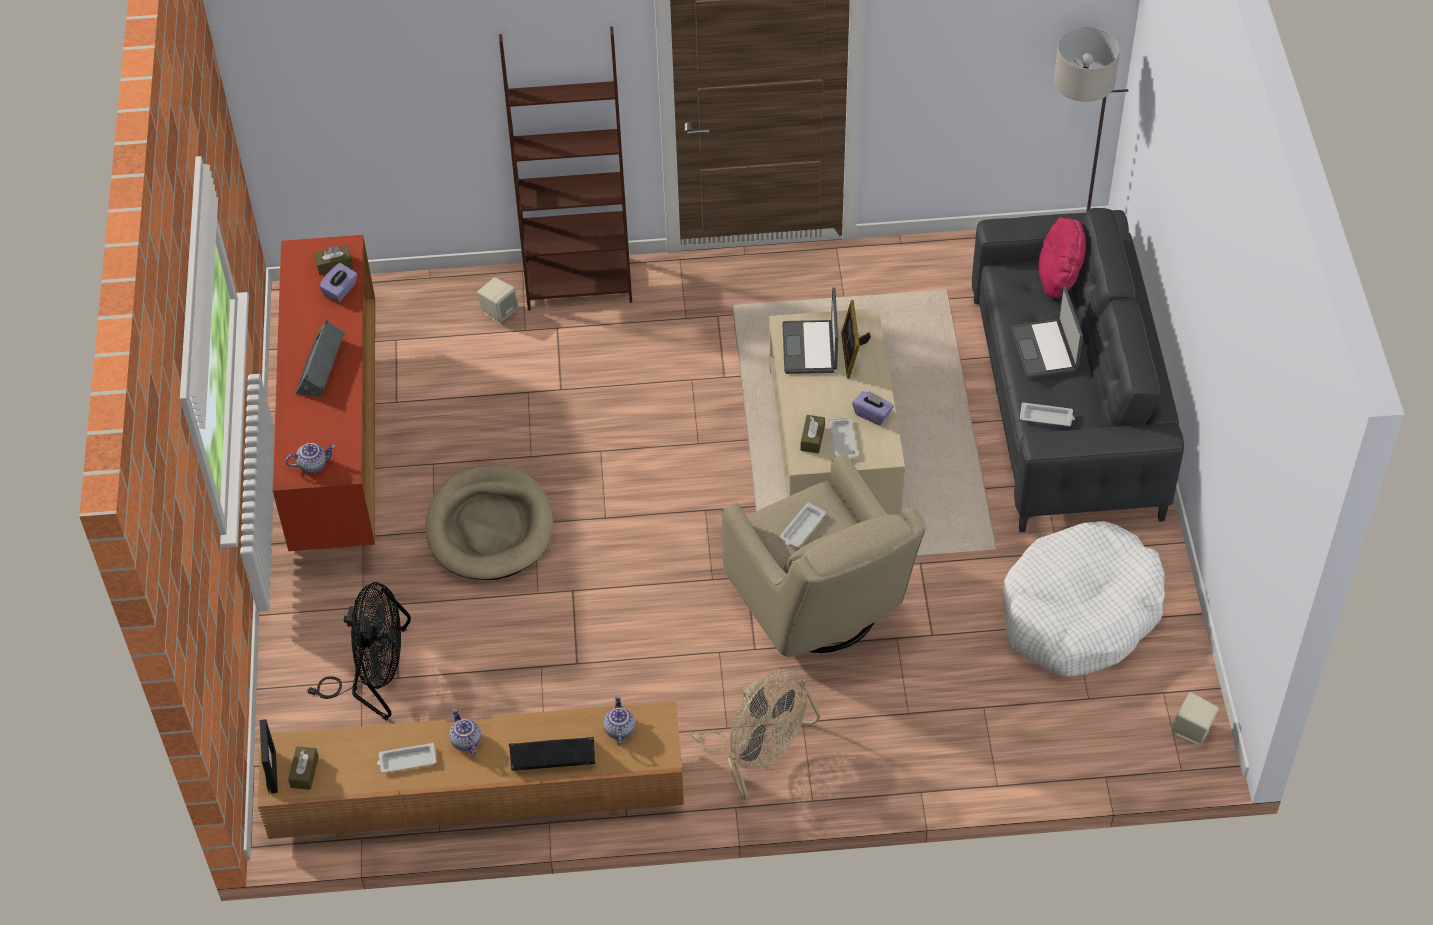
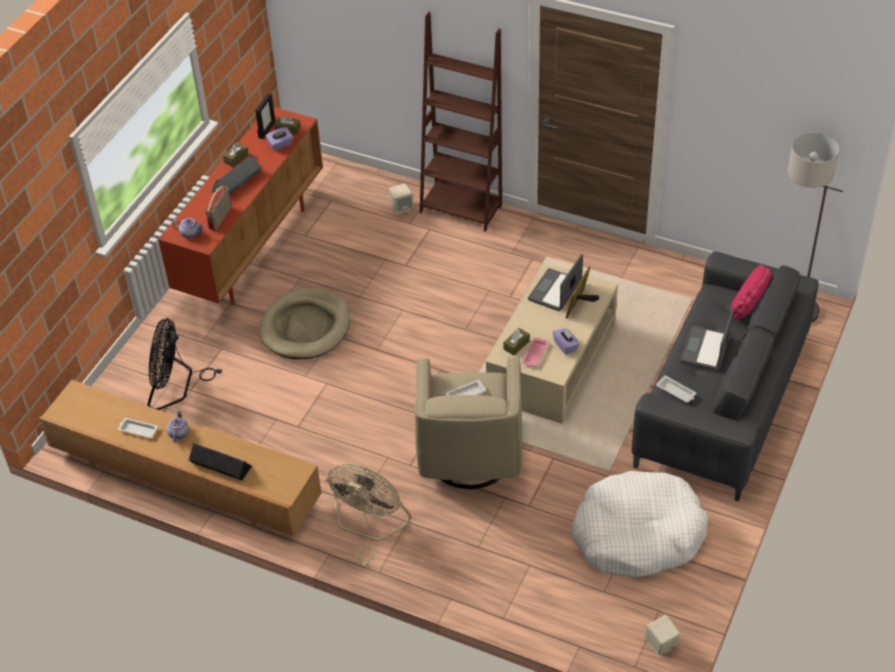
camera: 30 degrees right, 5 degrees down
(272, 772) = (61, 403): picture frame -> picture frame (267, 129)
(304, 772) = (78, 411): brown tissue box -> brown tissue box (236, 158)
(337, 426) = (221, 218): none -> radio
(373, 675) = (178, 382): black fan -> black fan turned 150 degrees clockwise
(618, 729) = (270, 467): teapot -> none
(757, 752) = (366, 527): beige fan -> beige fan turned 135 degrees counterclockwise
(843, 441) = (535, 355): white tray -> pink tray

